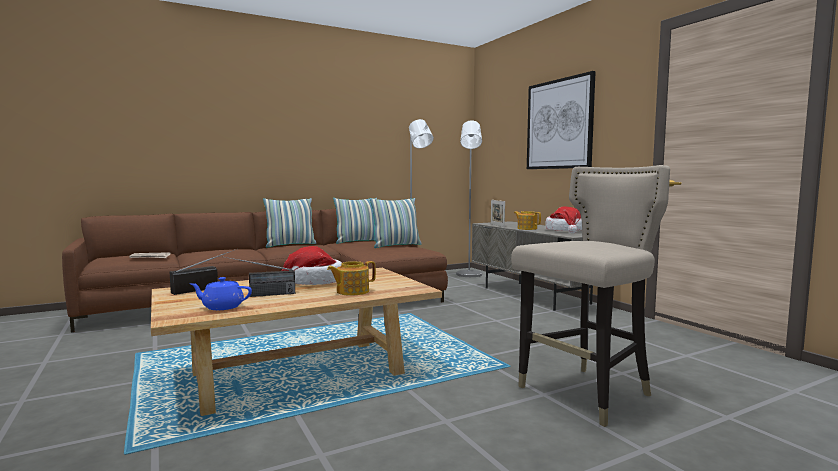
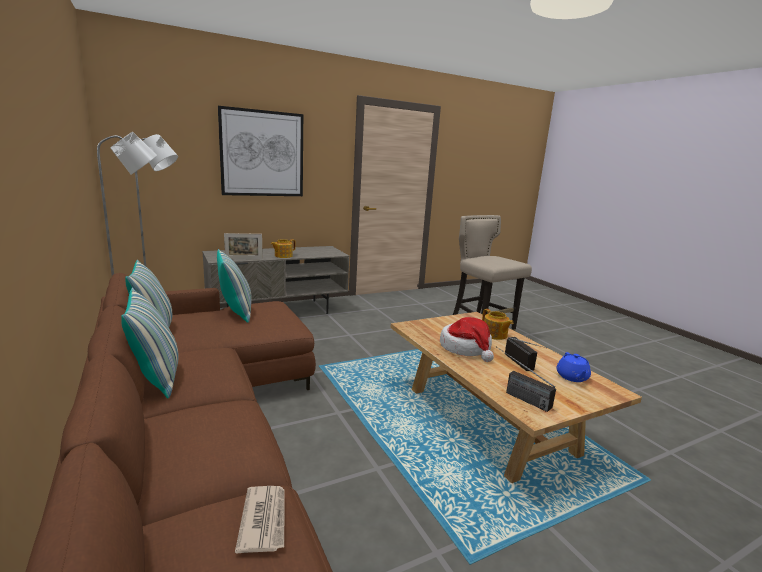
camera: 90 degrees left, 10 degrees up
(565, 230) = (305, 250): hat -> none

